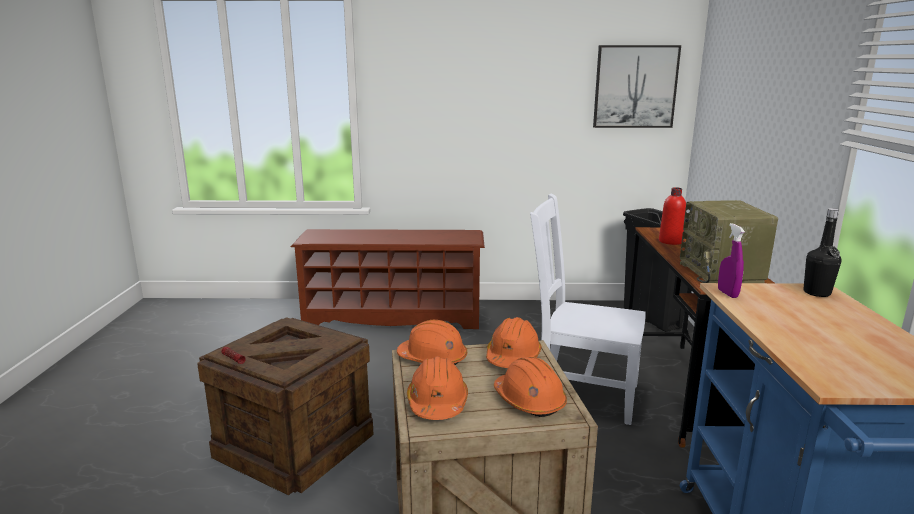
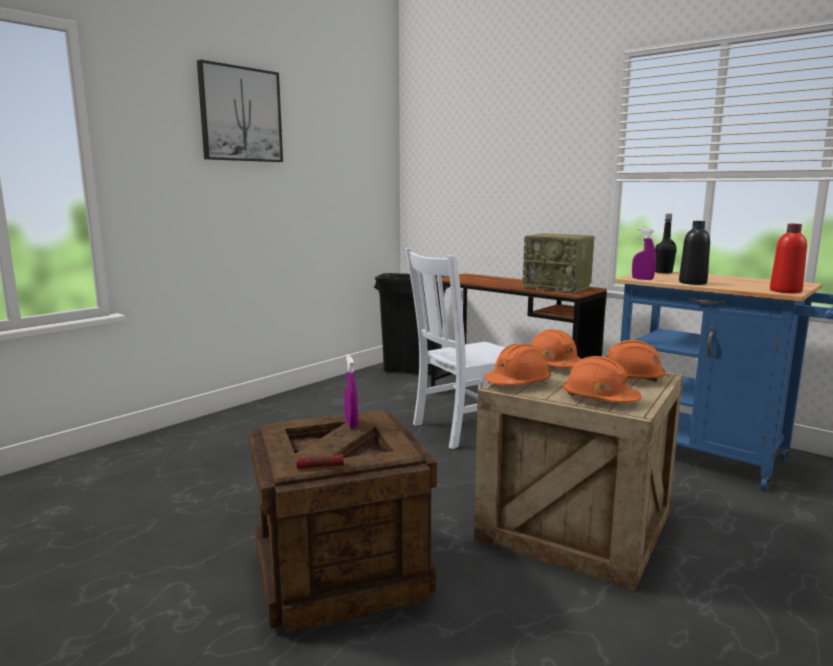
camera: 50 degrees left, 5 degrees down
(317, 339) = (351, 424): none -> purple spray bottle
(394, 317) = (196, 442): brown shoe rack -> none
(635, 87) = (361, 161): picture -> picture (240, 114)
(670, 241) = (479, 281): red bottle -> red bottle (785, 291)
(768, 319) = (692, 283): none -> black bottle

